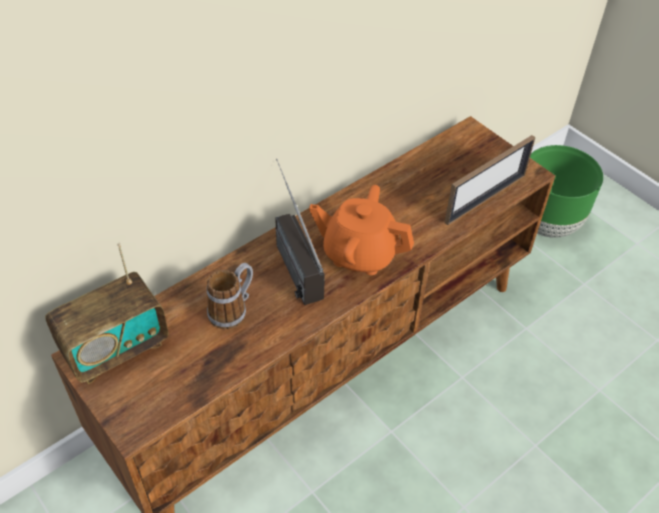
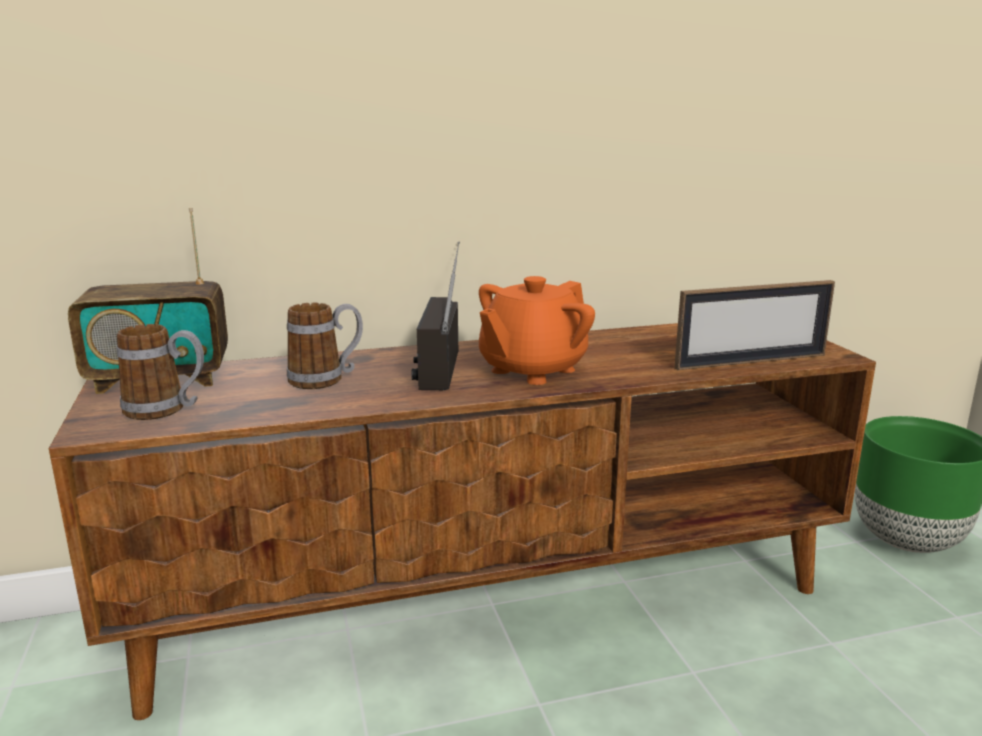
camera: 25 degrees right, 30 degrees down
(159, 387) = (166, 409): none -> mug
(359, 253) = (532, 370): orange teapot -> orange teapot turned 90 degrees counterclockwise

